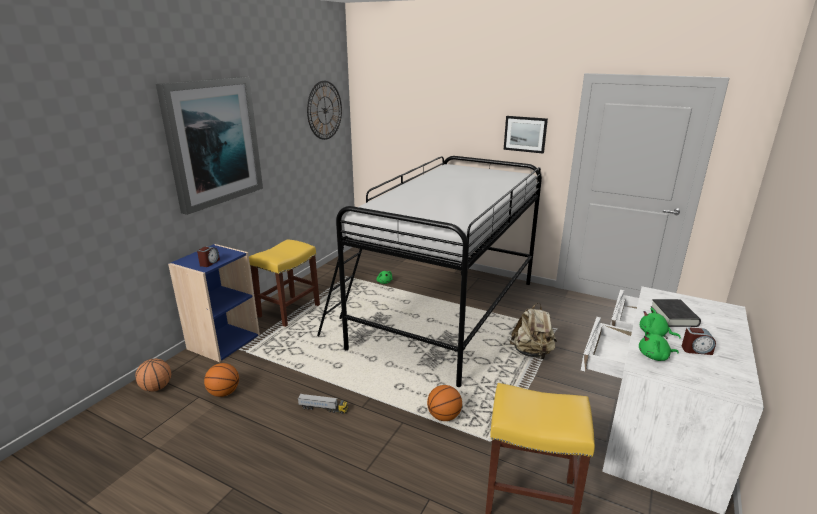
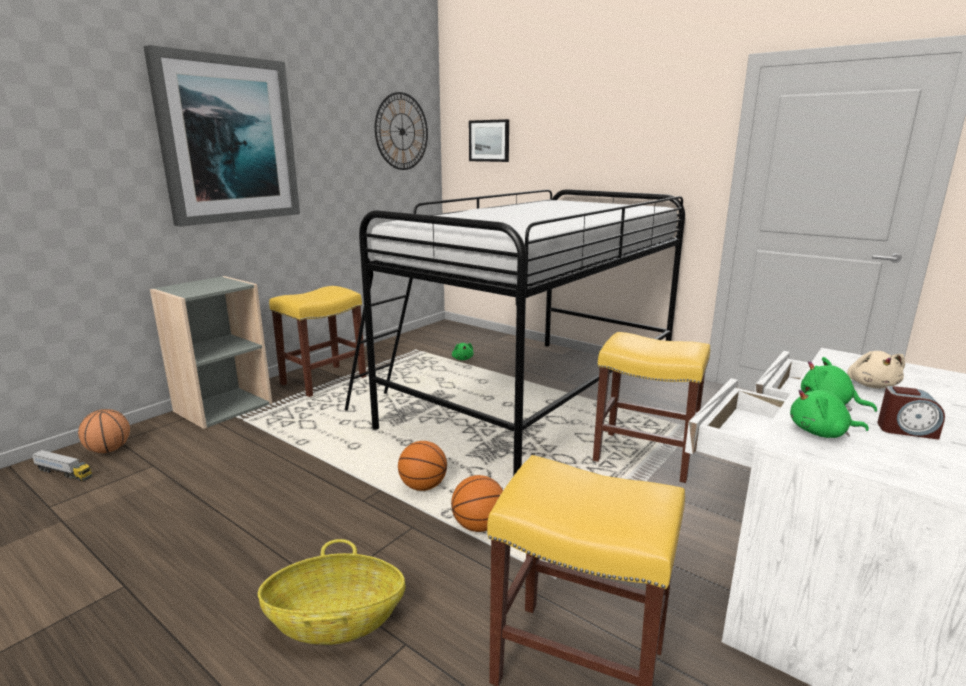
camera: 10 degrees right, 5 degrees down
(209, 263) = (199, 290): alarm clock -> none
(224, 341) = (224, 406): blue bookcase -> grey bookcase
(224, 392) = (188, 464): basketball -> basketball (423, 486)
(323, 409) = (307, 497): toy truck -> toy truck (64, 473)
(382, 491) = (336, 620): none -> basket
(525, 134) = (663, 152): picture -> picture (489, 141)
(532, 353) = (646, 456): beige backpack -> yellow stool
(674, 316) = (871, 385): black book -> beige plush toy

